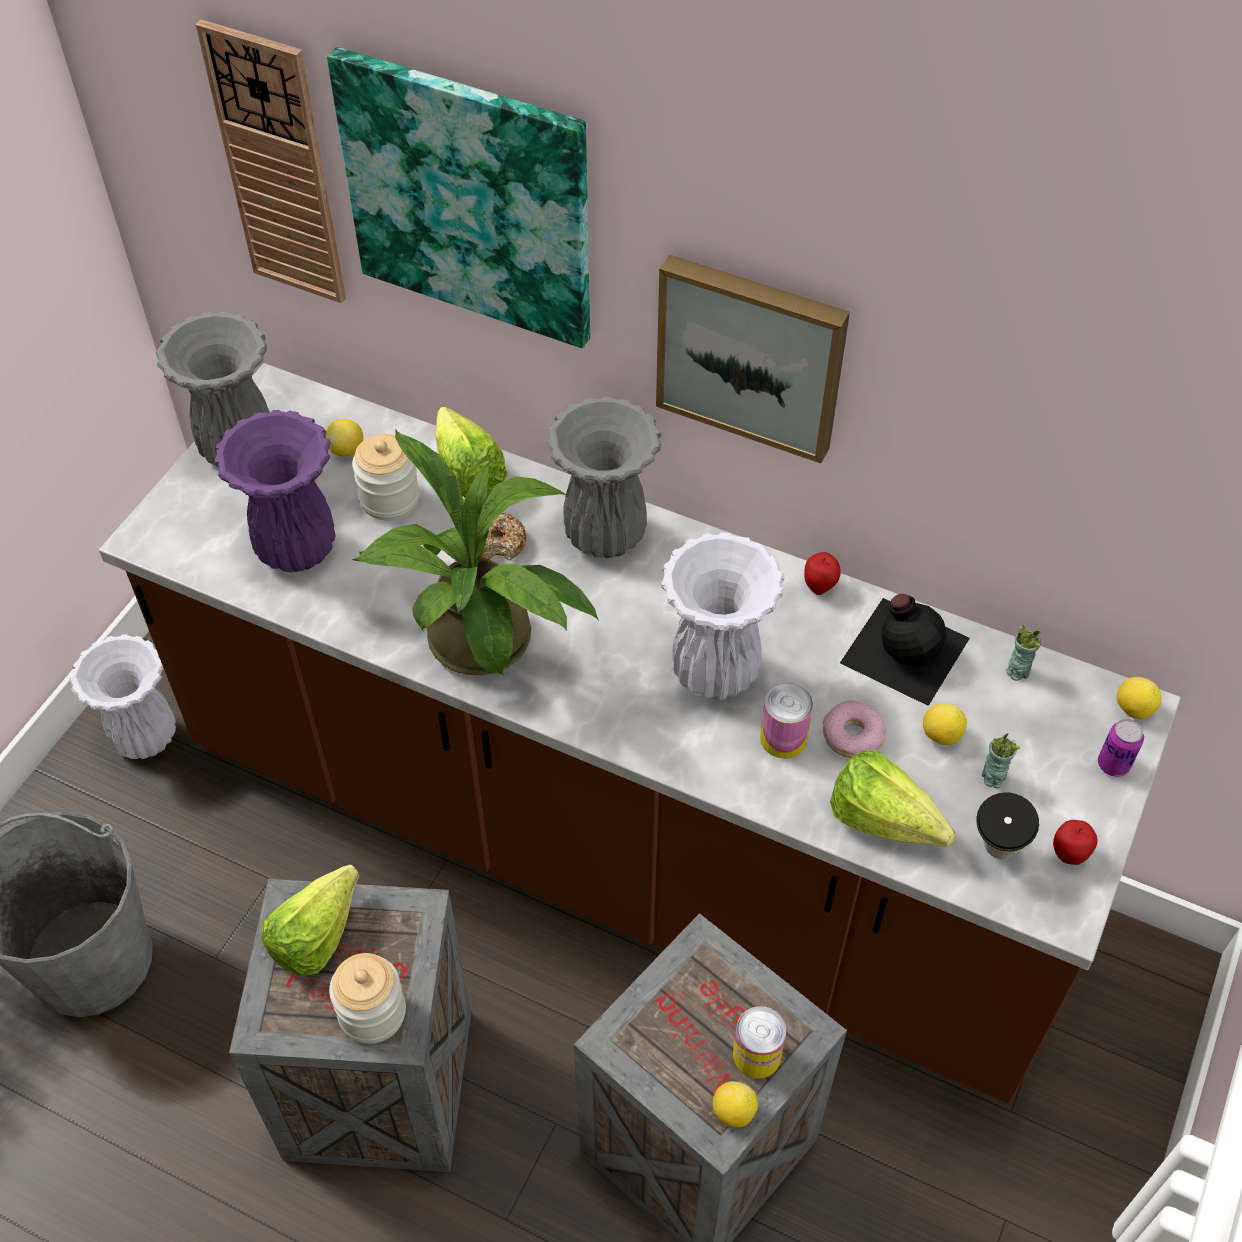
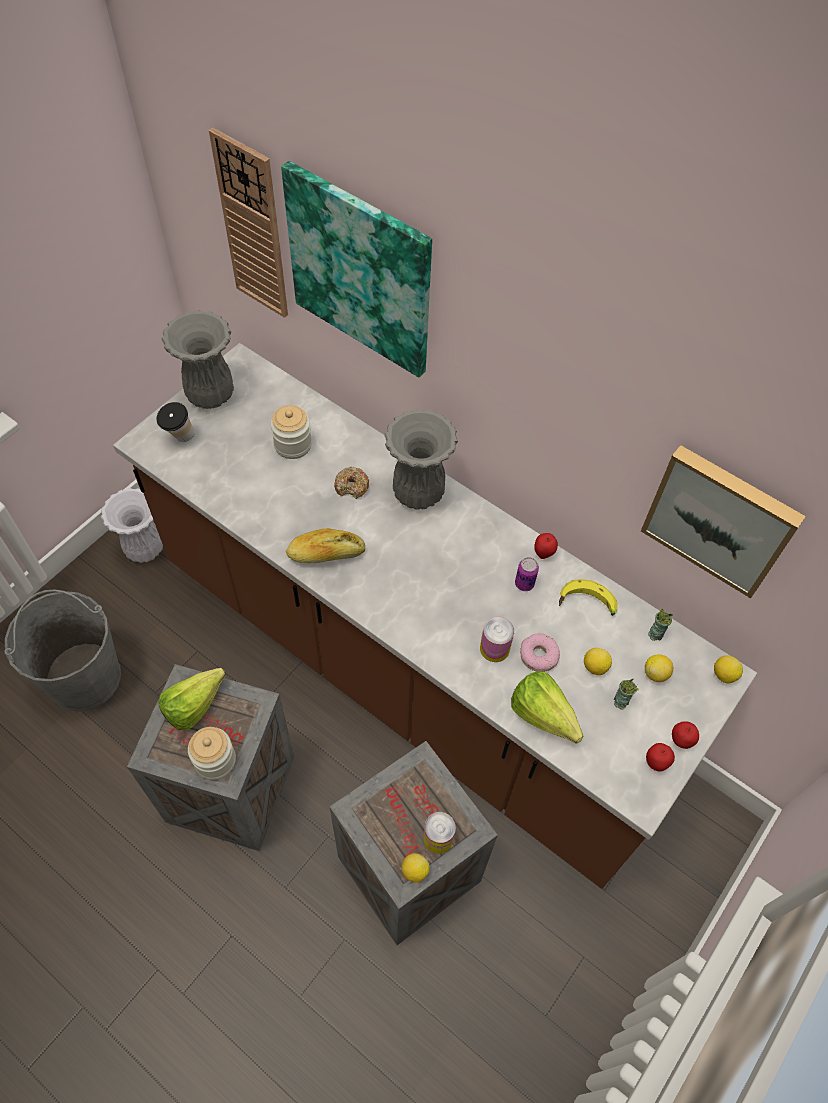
camera: 10 degrees right, 5 degrees up
(296, 547) = (229, 465): purple vase -> none
(347, 450) = (275, 408): lemon -> lemon (655, 673)
(466, 468) = (344, 433): lettuce -> none
(485, 649) = (326, 554): potted plant -> bread
(716, 674) = (463, 598): white vase -> none
(751, 354) = (520, 404): picture -> picture (720, 519)
(904, 648) = (586, 604): black bottle -> banana
(995, 853) = (609, 752): cup -> cup (179, 438)
(1096, 816) = (680, 741): none -> apple
(1113, 764) = (700, 709): can -> can (524, 583)

